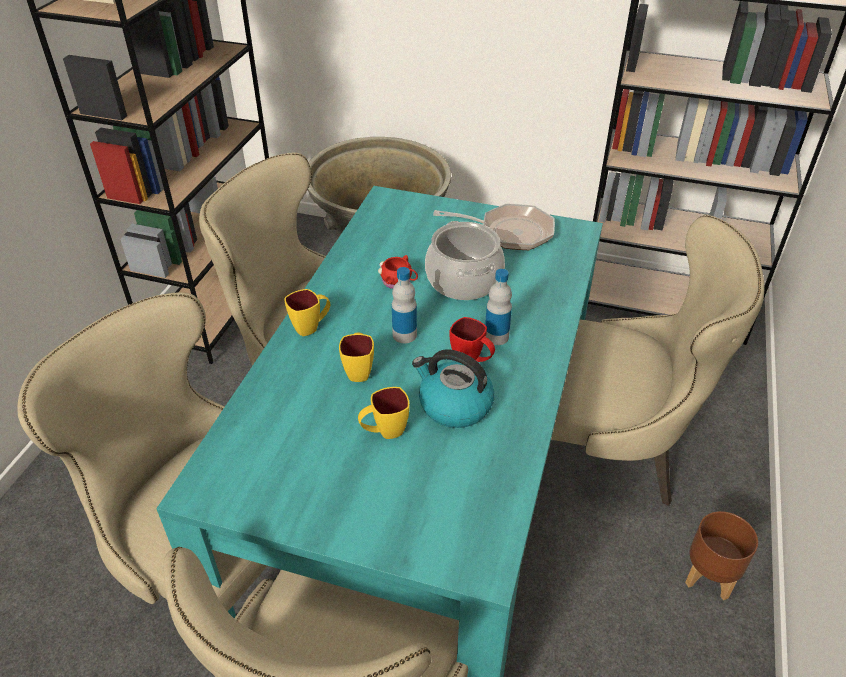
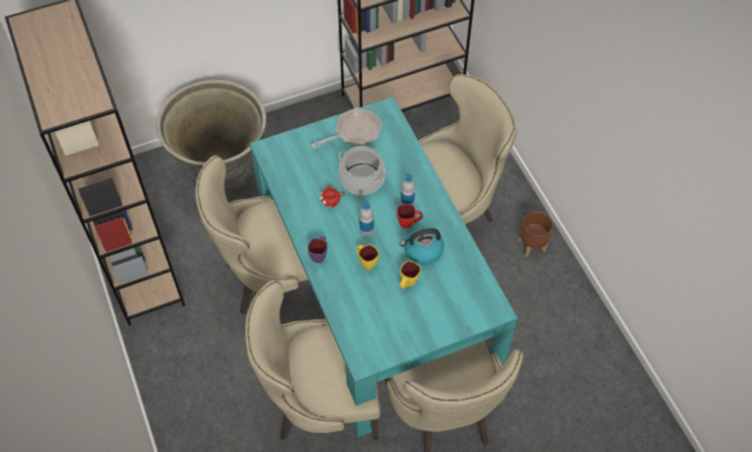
camera: 40 degrees left, 15 degrees up
(311, 327) = (319, 255): yellow mug -> purple mug

